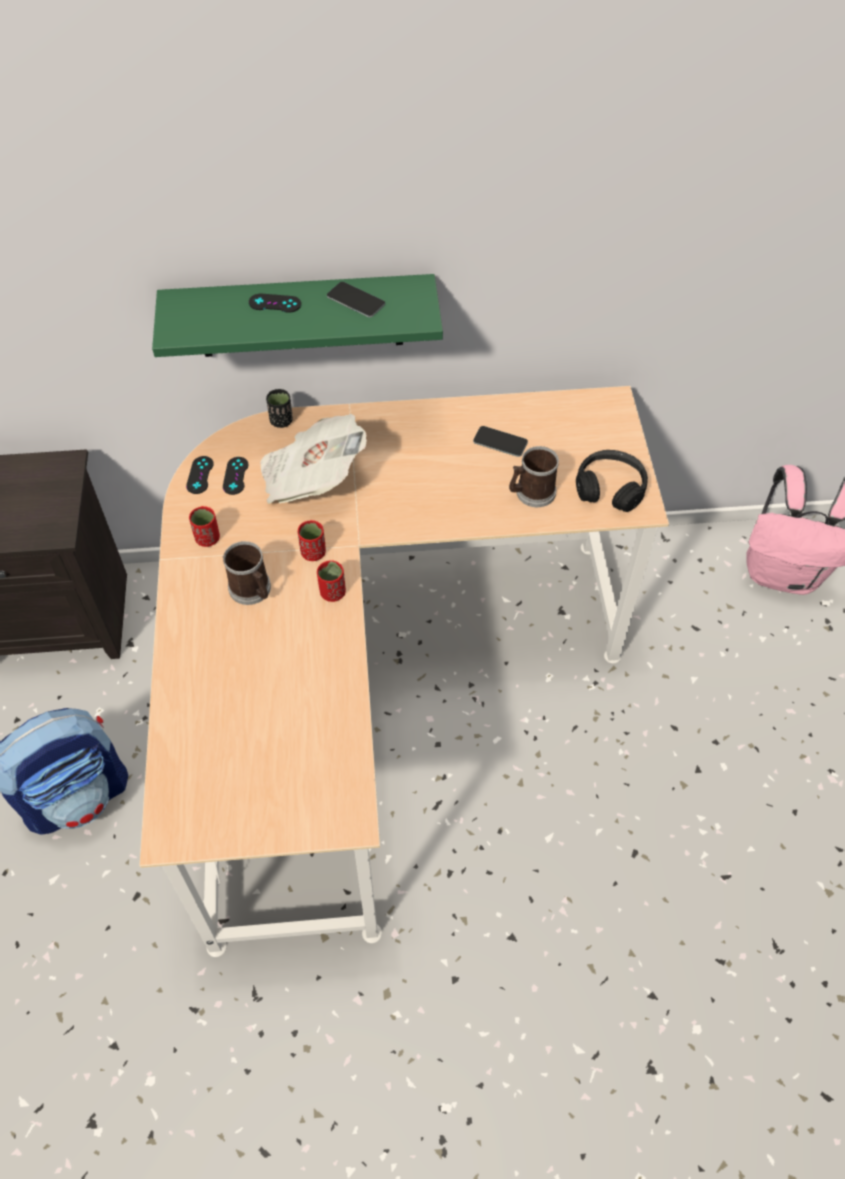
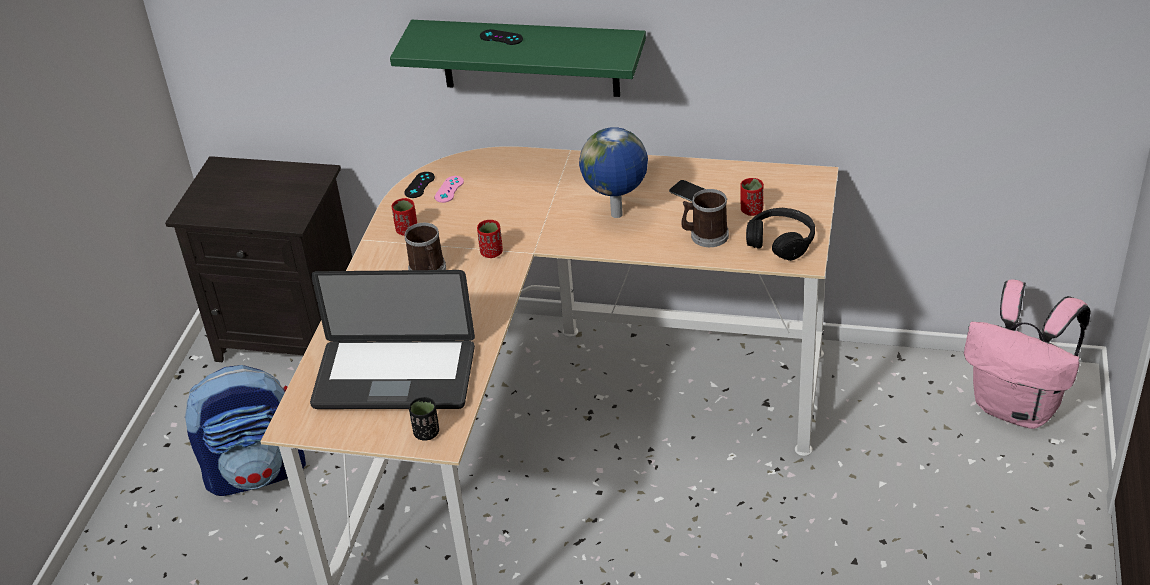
camera: 20 degrees right, 15 degrees down
(235, 476) = (449, 189): black game controller -> pink game controller
(266, 742) = (395, 377): none -> laptop
(281, 421) = (505, 155): black cup -> black cup (426, 433)
(311, 478) = (513, 200): newspaper -> none
(332, 592) = (495, 283): red cup -> red cup (751, 210)
(355, 300) = (569, 42): phone -> none
(431, 481) = (617, 215): none -> globe

